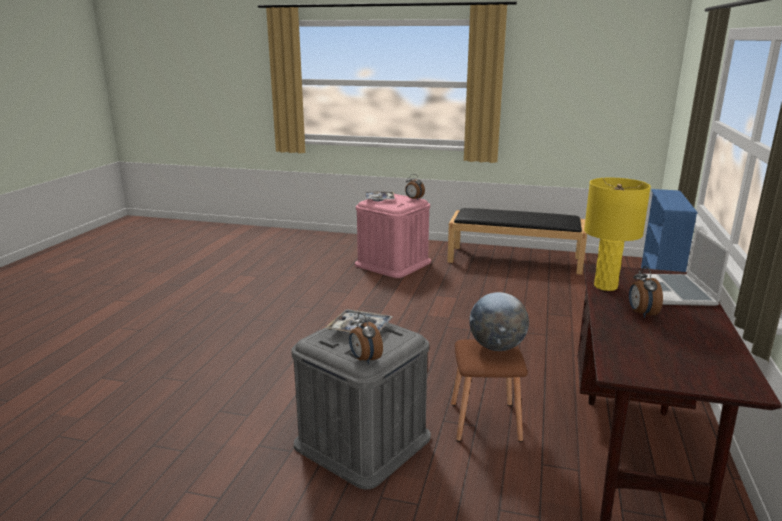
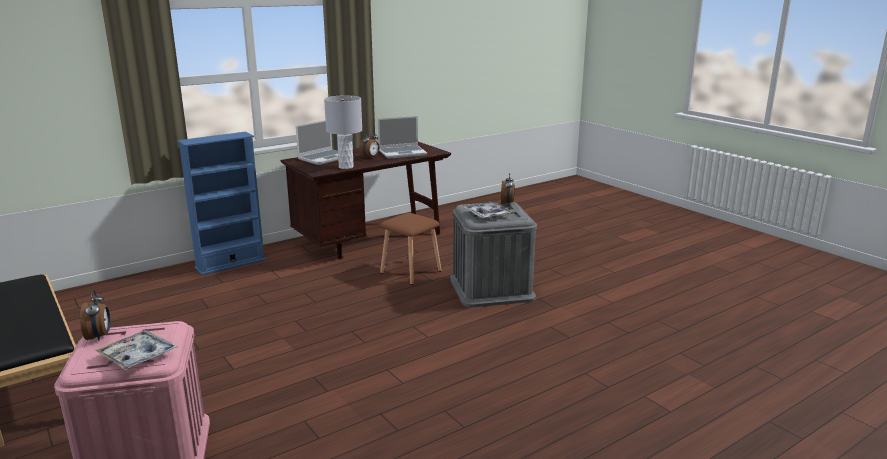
camera: 140 degrees left, 0 degrees up
(497, 347) = (403, 218): globe -> none
(606, 286) = (345, 167): yellow table lamp -> grey table lamp
(646, 344) = (403, 153): none -> laptop

